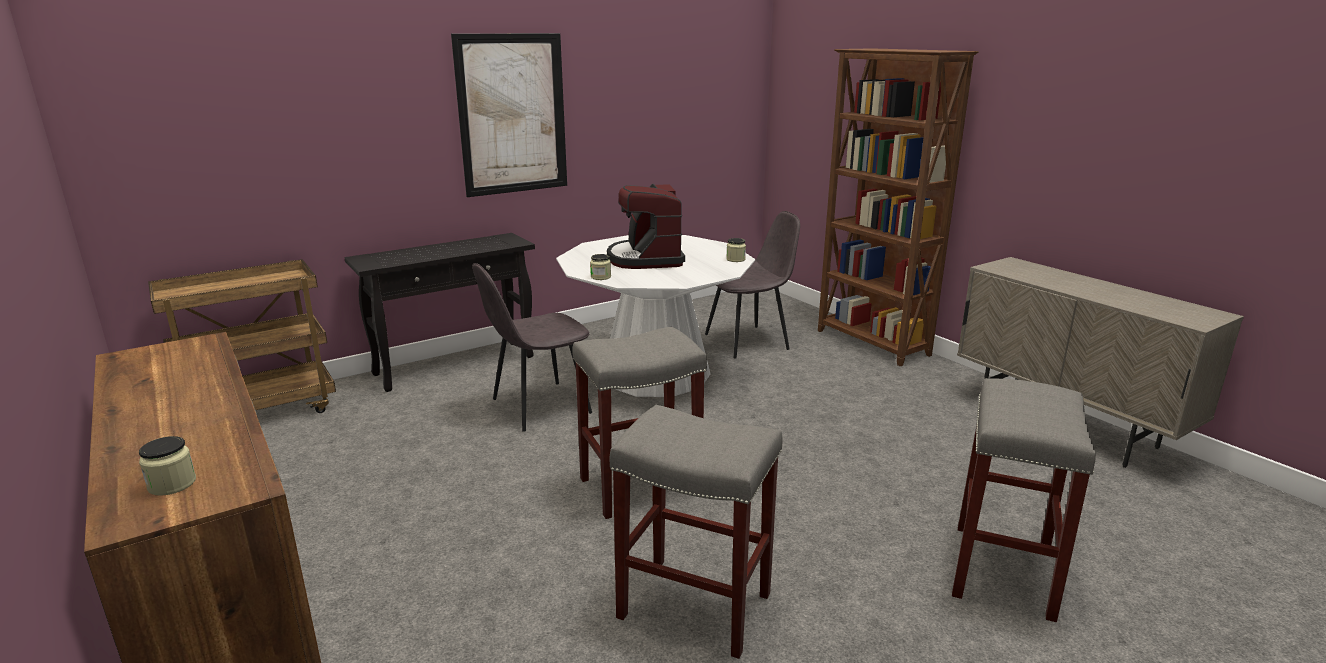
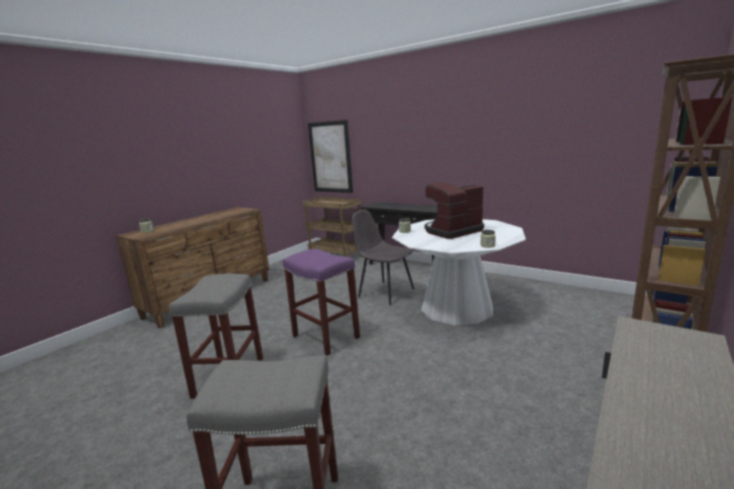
camera: 70 degrees right, 5 degrees down
(512, 115) = (459, 140): picture -> picture (330, 157)
(641, 486) = (327, 337): grey stool -> purple stool
(748, 341) = (552, 324): grey chair -> none

